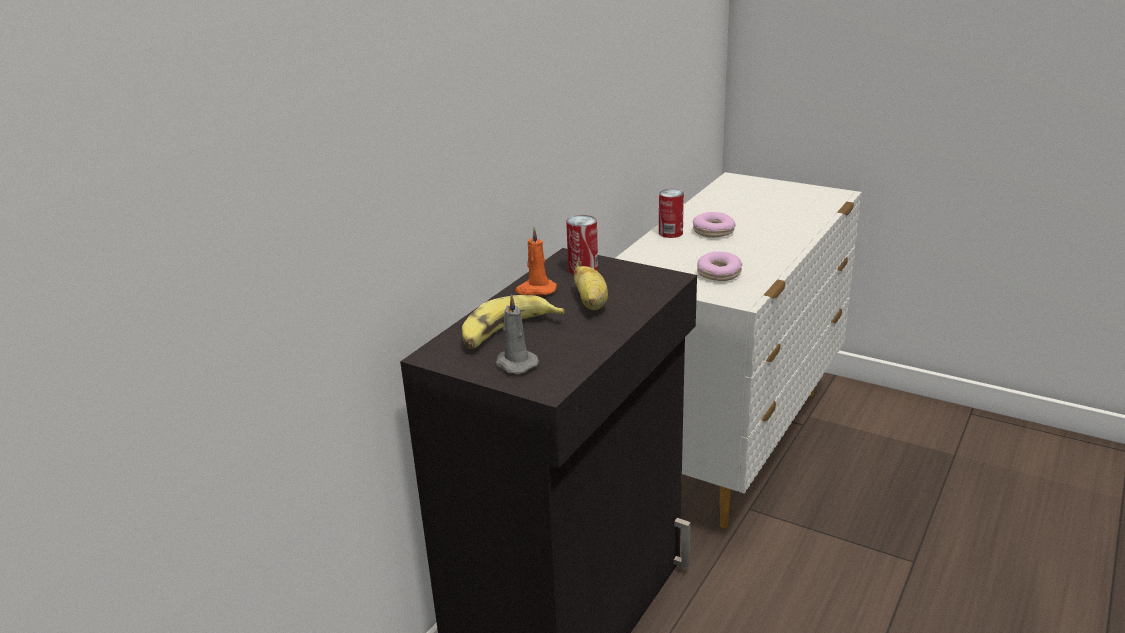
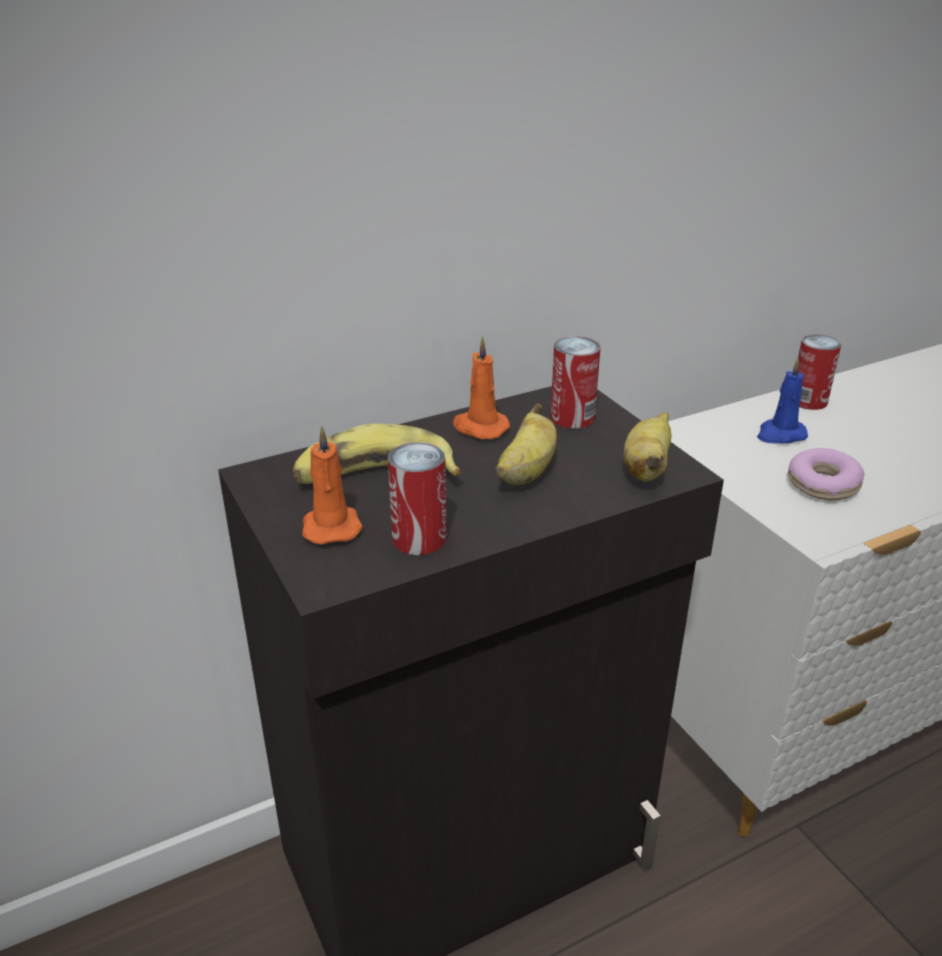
camera: 30 degrees right, 5 degrees up
(515, 364) = (331, 526): grey candle -> orange candle
(573, 352) = (419, 538): none -> can
(653, 281) = (646, 468): none -> banana
(673, 255) = (780, 435): none -> blue candle
(713, 232) = (875, 417): donut -> none

